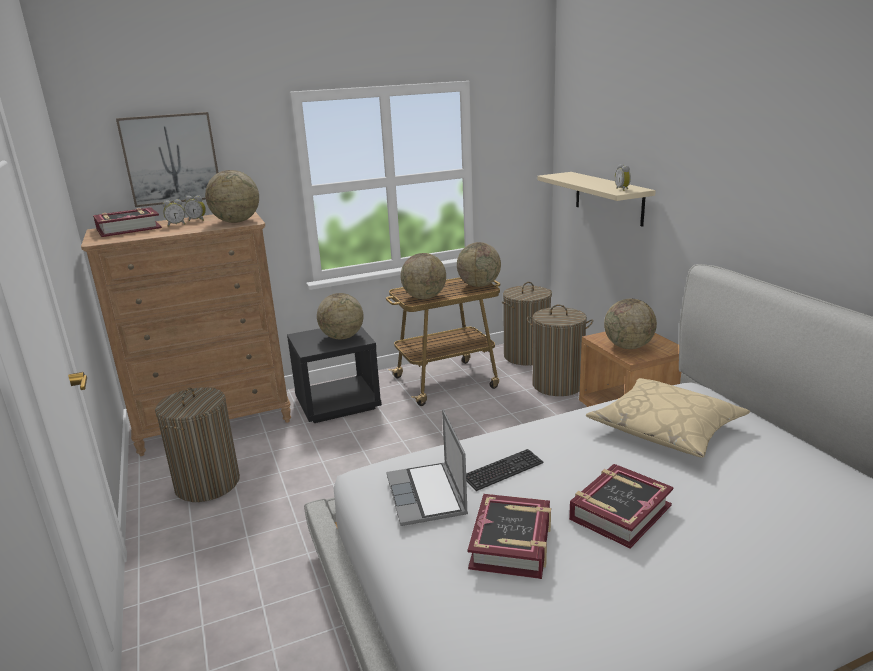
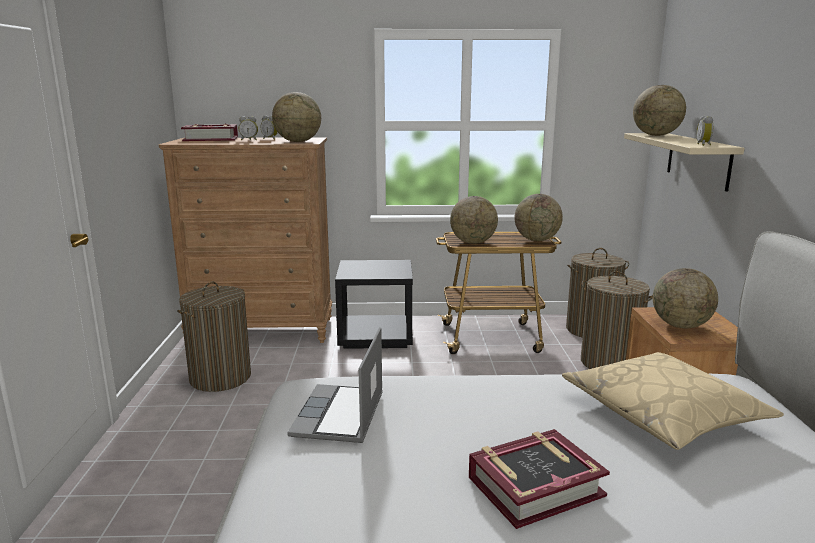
camera: 20 degrees right, 5 degrees down
(171, 159) = (260, 83): picture -> none
(342, 337) = (385, 269): globe -> globe (656, 135)
(503, 471) = (436, 412): keyboard -> none
(512, 543) = (385, 484): book -> none

